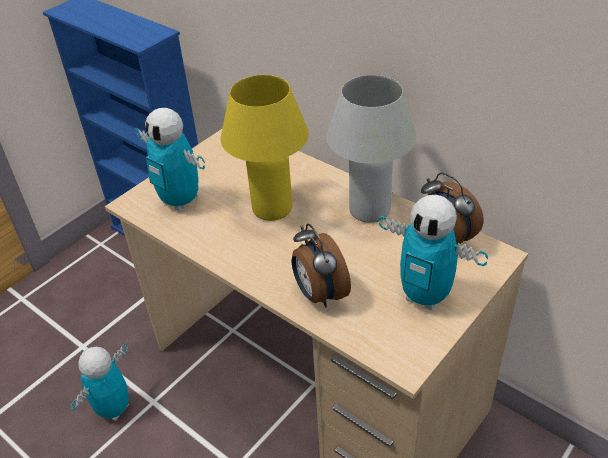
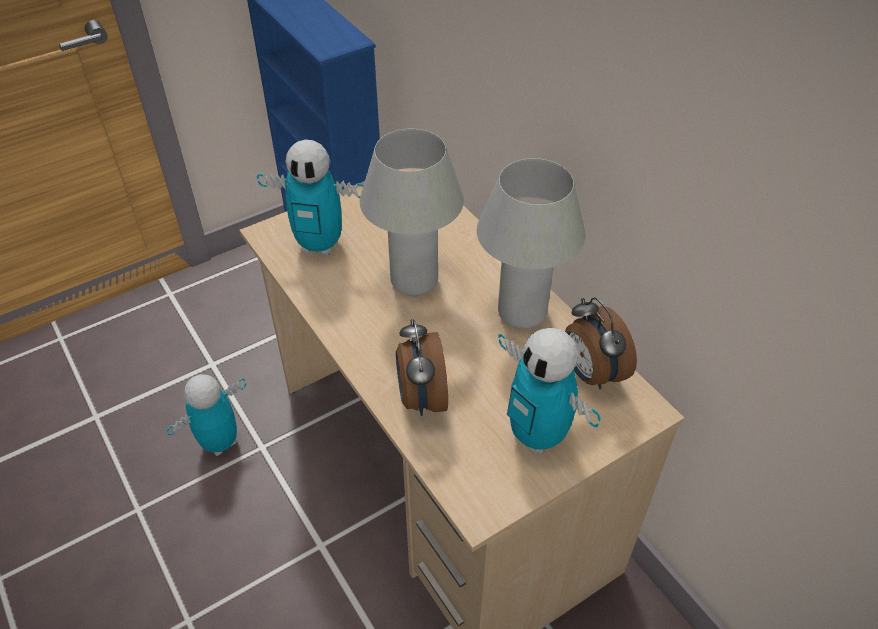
camera: 15 degrees right, 5 degrees up
(180, 201) = (319, 245): toy robot -> toy robot turned 45 degrees counterclockwise
(272, 209) = (414, 280): yellow table lamp -> white table lamp

